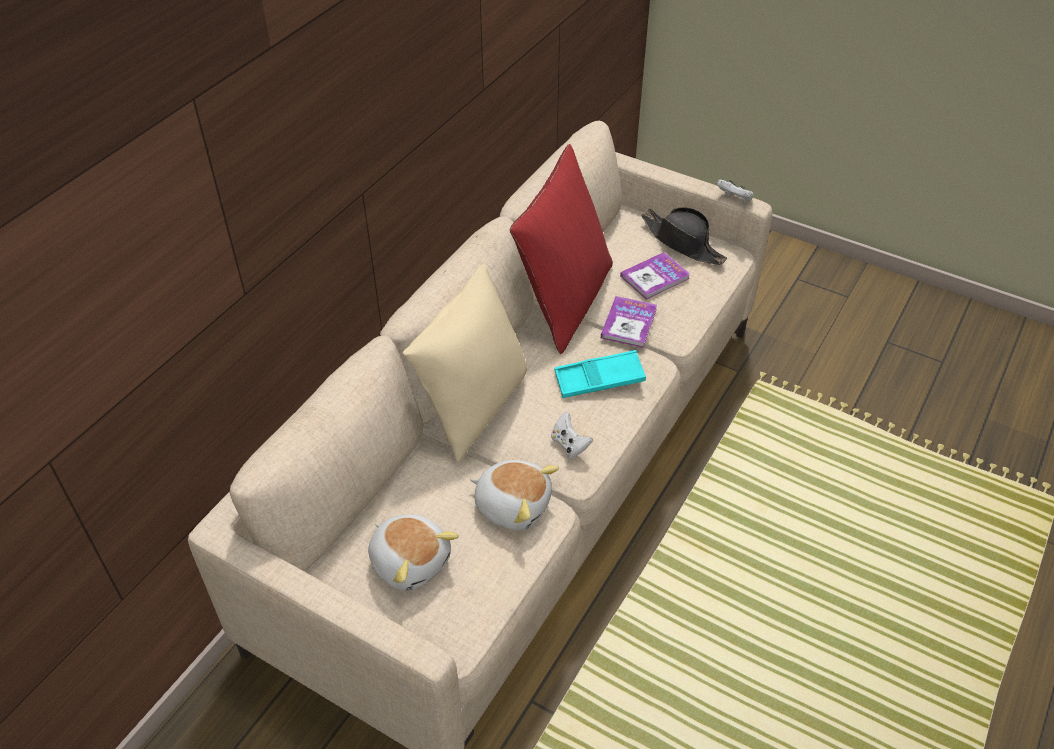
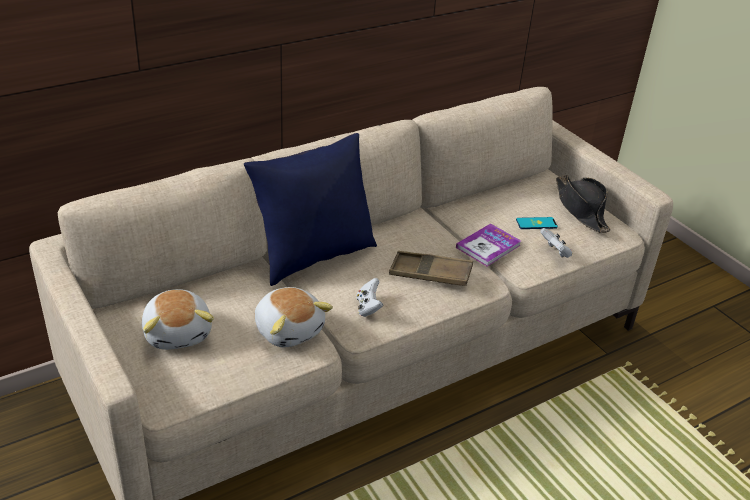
camera: 25 degrees right, 10 degrees down
(473, 409) = (313, 256): beige pillow -> blue pillow
(564, 301) = (446, 214): red pillow -> none
(599, 379) = (430, 273): turquoise tray -> brown tray
(655, 277) = (536, 223): book -> phone
(734, 199) = (640, 184): white game controller -> white game controller (555, 252)

